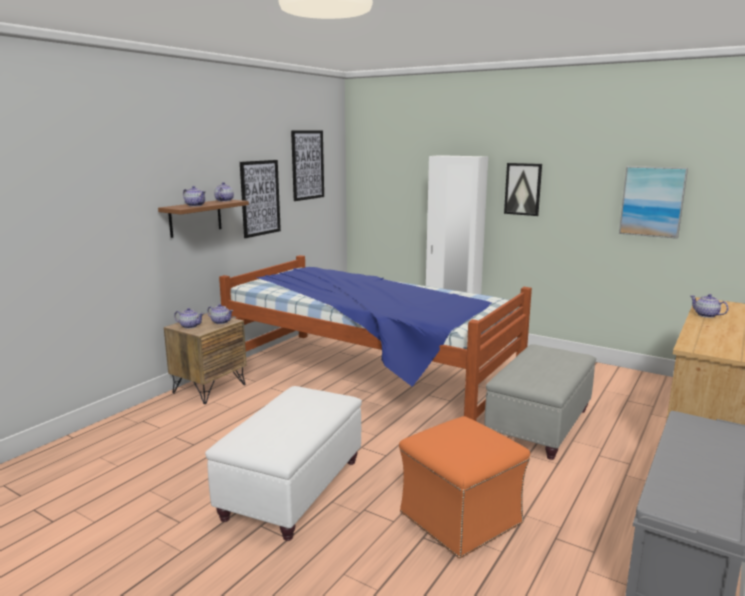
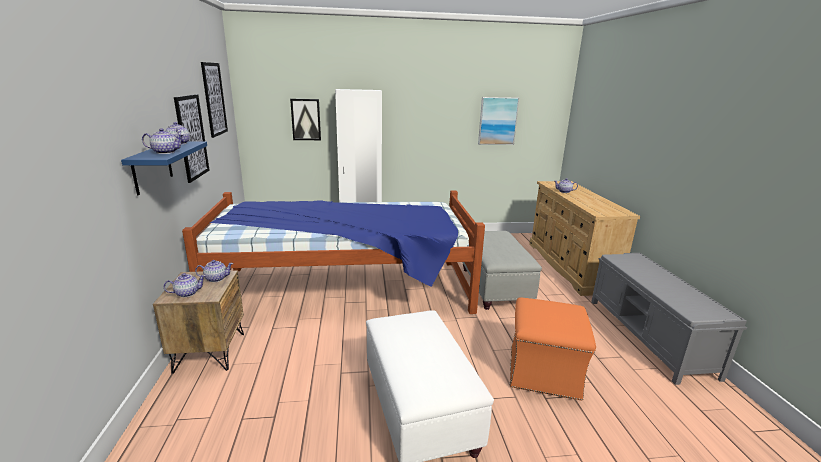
camera: 40 degrees left, 5 degrees up
(195, 218) = (152, 167): brown shelf -> blue shelf
(523, 189) = (409, 115): picture -> picture (306, 119)

